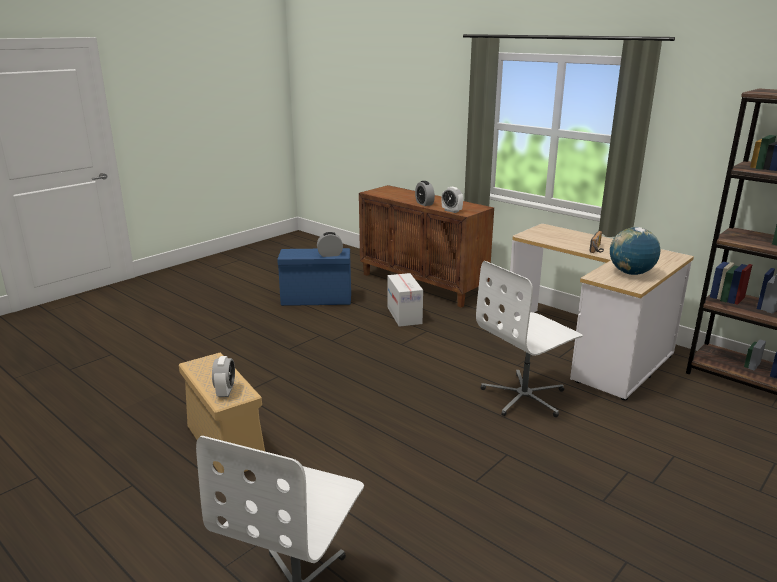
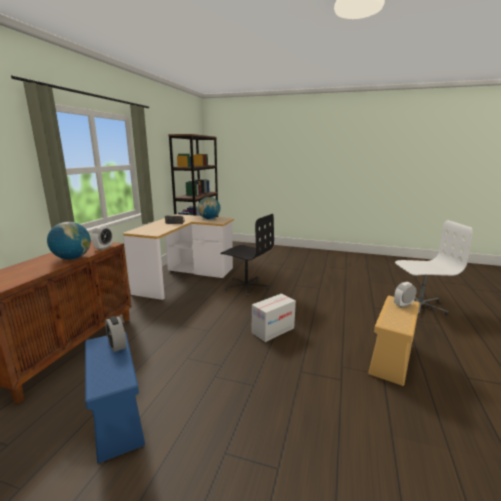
camera: 115 degrees left, 5 degrees down
(404, 315) = (153, 341): cardboard box -> cardboard box (273, 330)
(424, 203) = (72, 258): alarm clock -> globe
(524, 397) = (246, 286): white office chair -> black office chair

